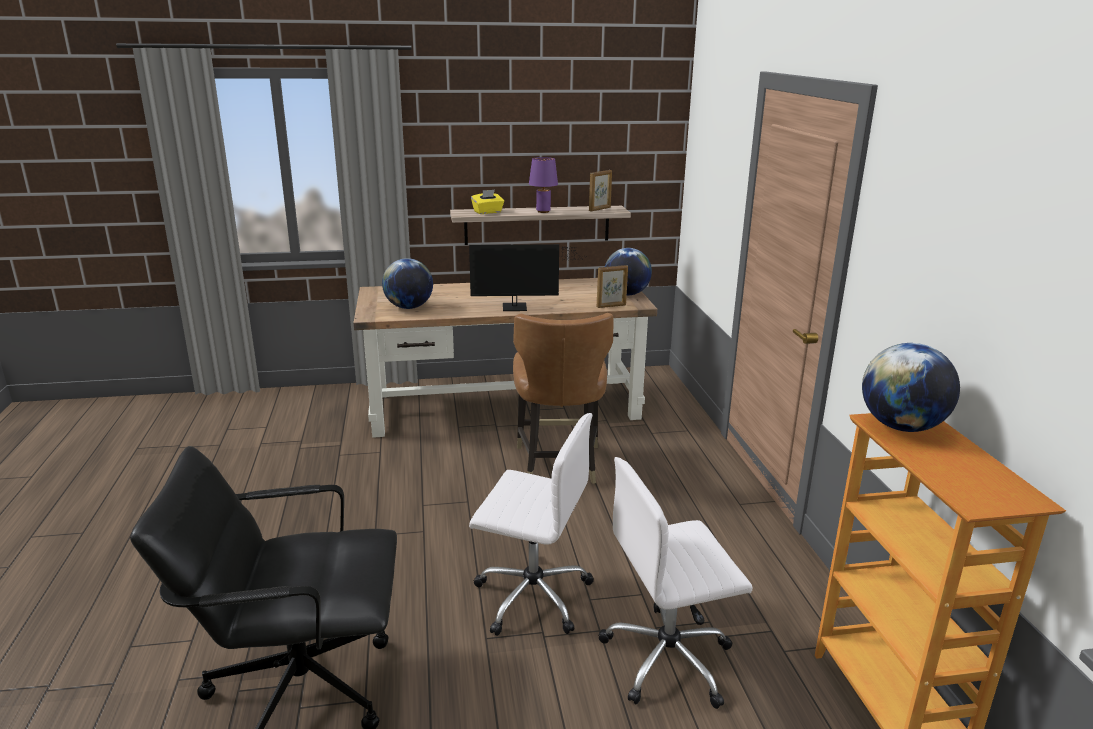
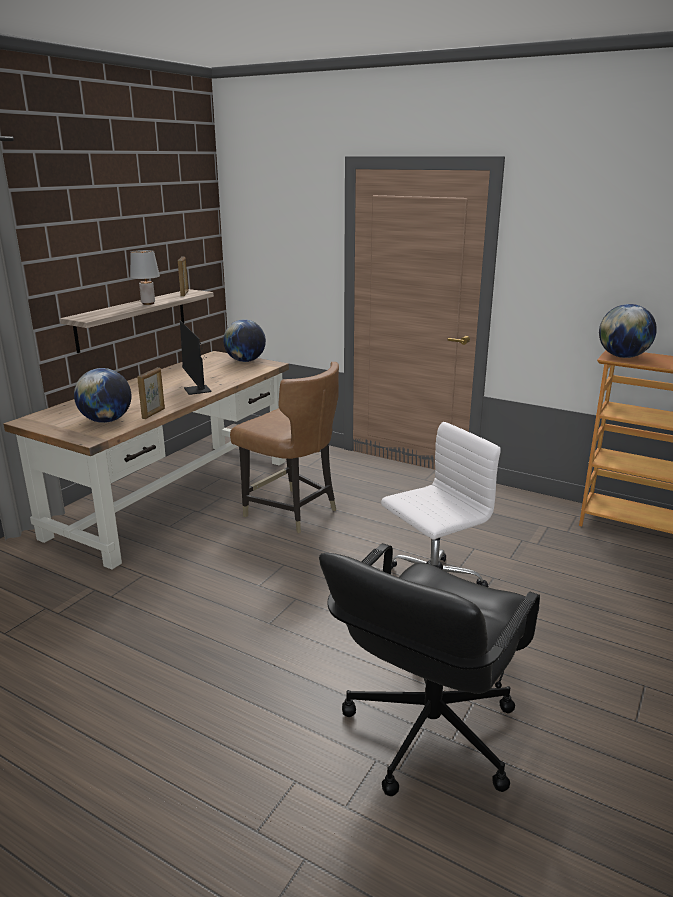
camera: 50 degrees left, 0 degrees up
(488, 212) = (103, 313): yellow tissue box -> none
(519, 307) = (197, 391): monitor -> monitor turned 120 degrees clockwise
(543, 211) = (148, 303): purple table lamp -> grey table lamp
(611, 306) = (257, 370): picture frame -> picture frame (154, 413)
(669, 659) = (542, 567): white office chair -> none

